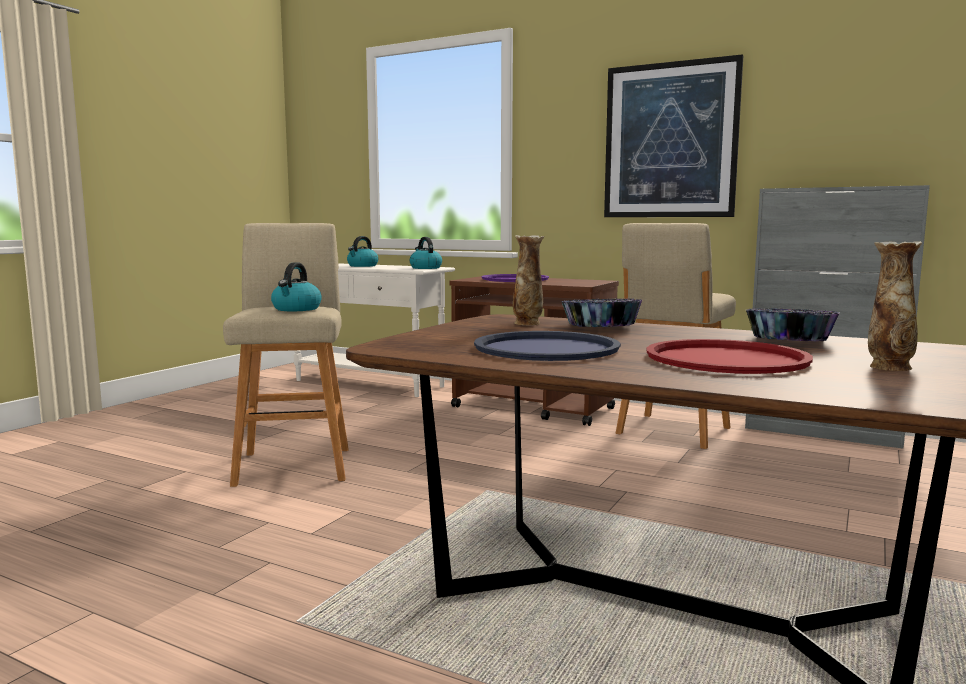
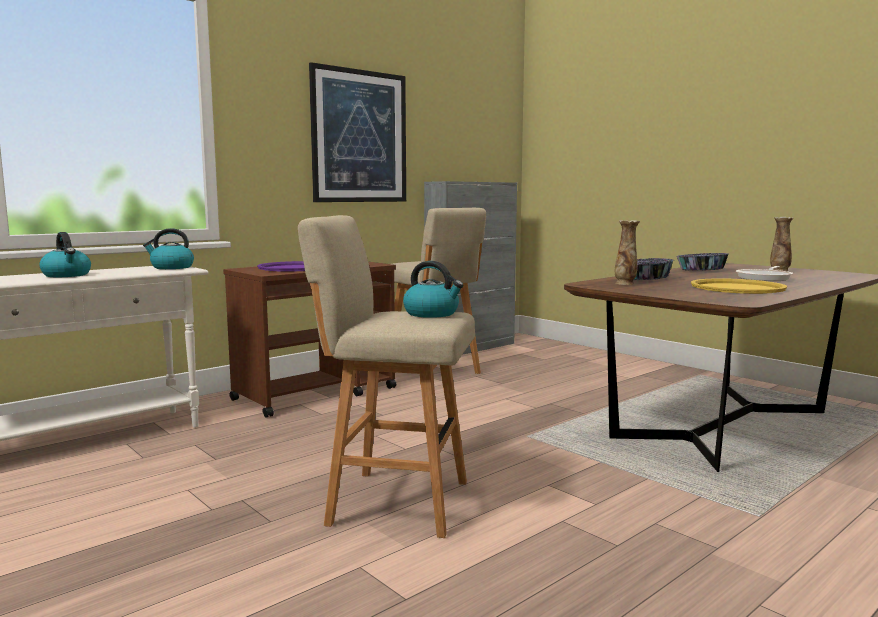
camera: 70 degrees left, 0 degrees up
(546, 348) = (737, 288): blue tray -> yellow tray
(726, 359) = (765, 278): red tray -> frying pan

